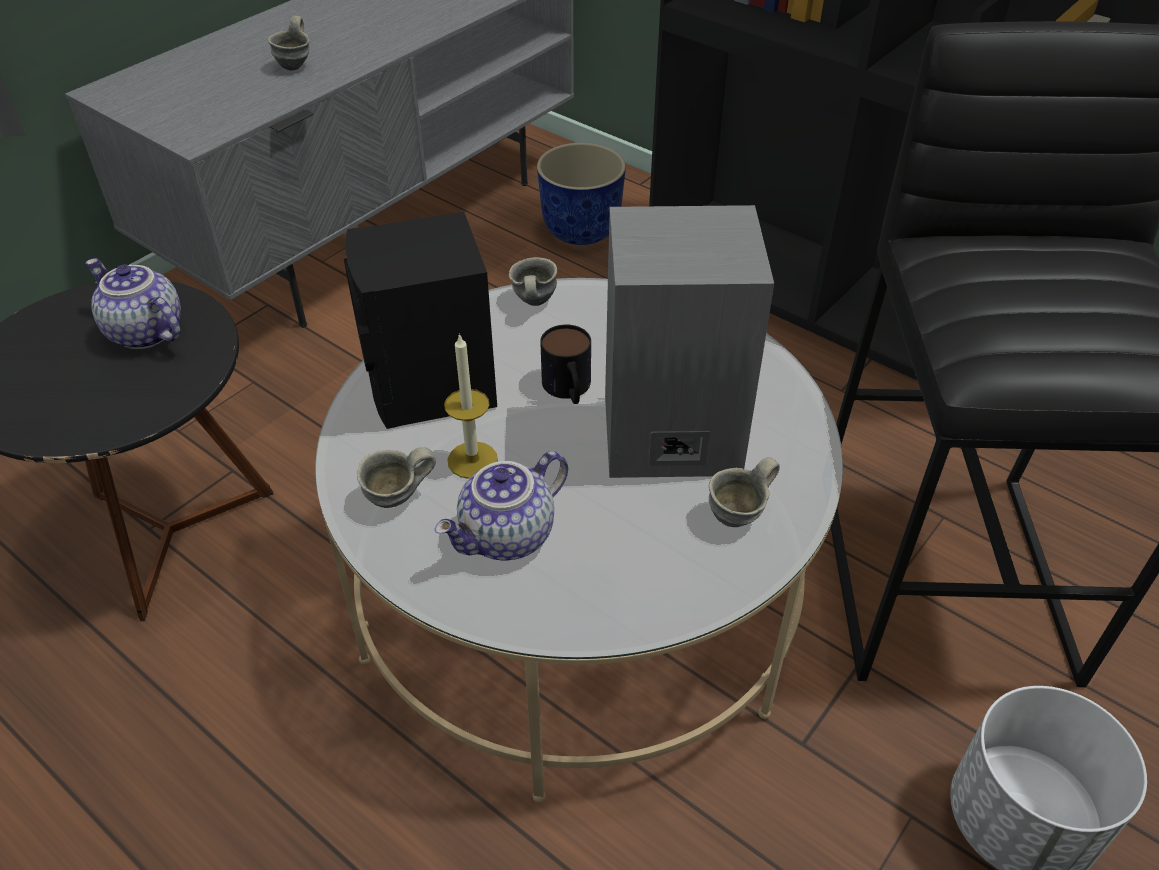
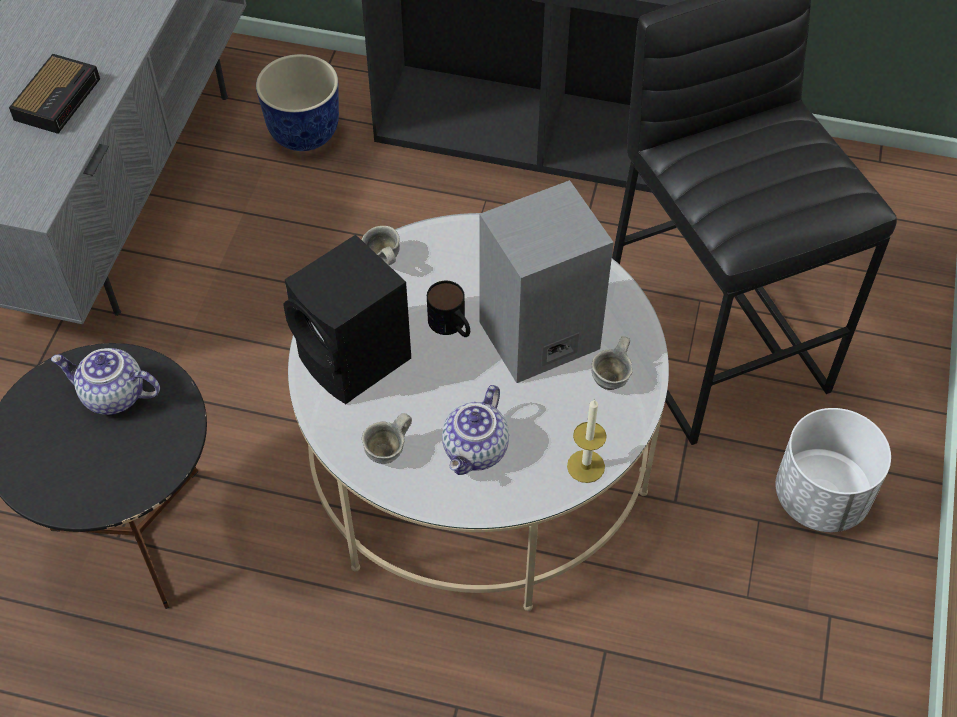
camera: 25 degrees left, 10 degrees up
(297, 65) = (58, 98): grey mug -> alarm clock
(472, 460) = (419, 405): candle -> candle (586, 466)

